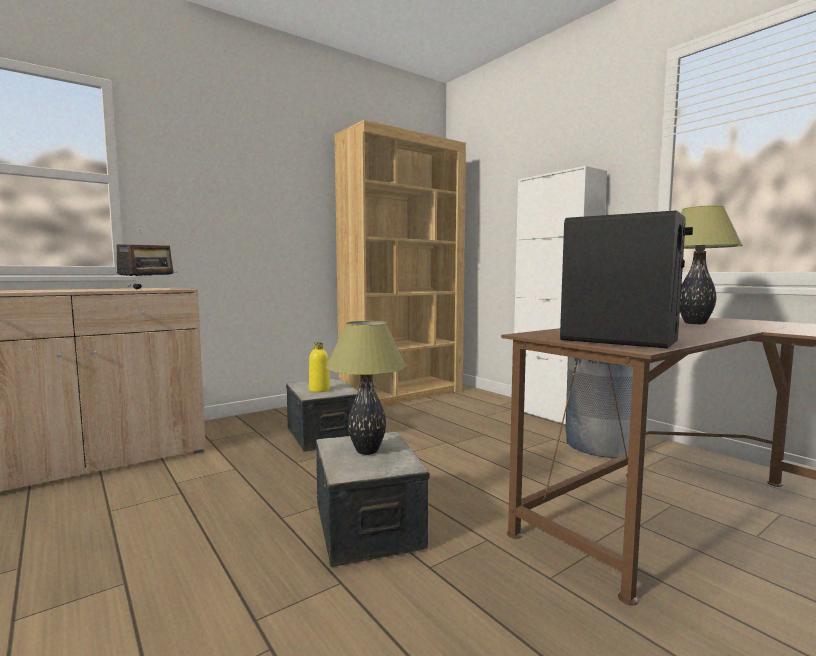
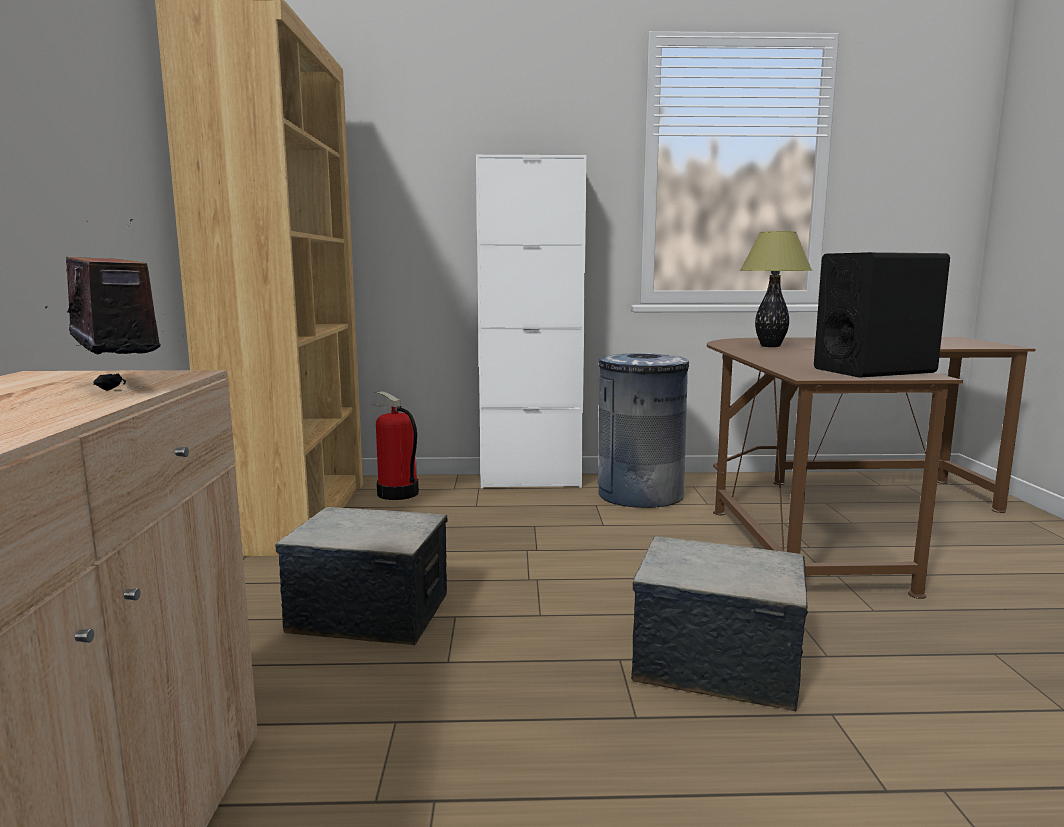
camera: 55 degrees left, 5 degrees up
(319, 390) = (376, 531): yellow bottle -> none
(366, 451) = (714, 564): table lamp -> none
(465, 399) = (397, 493): none -> fire extinguisher

